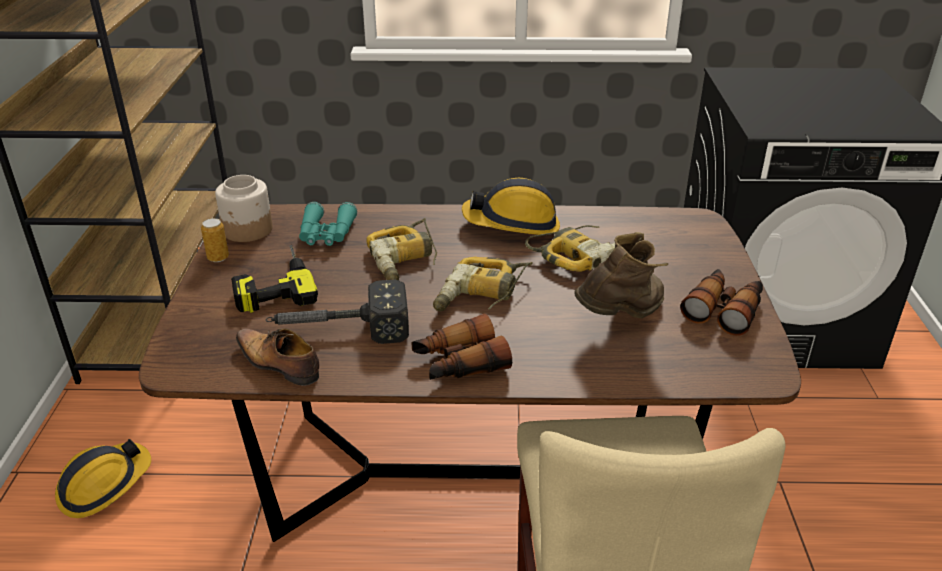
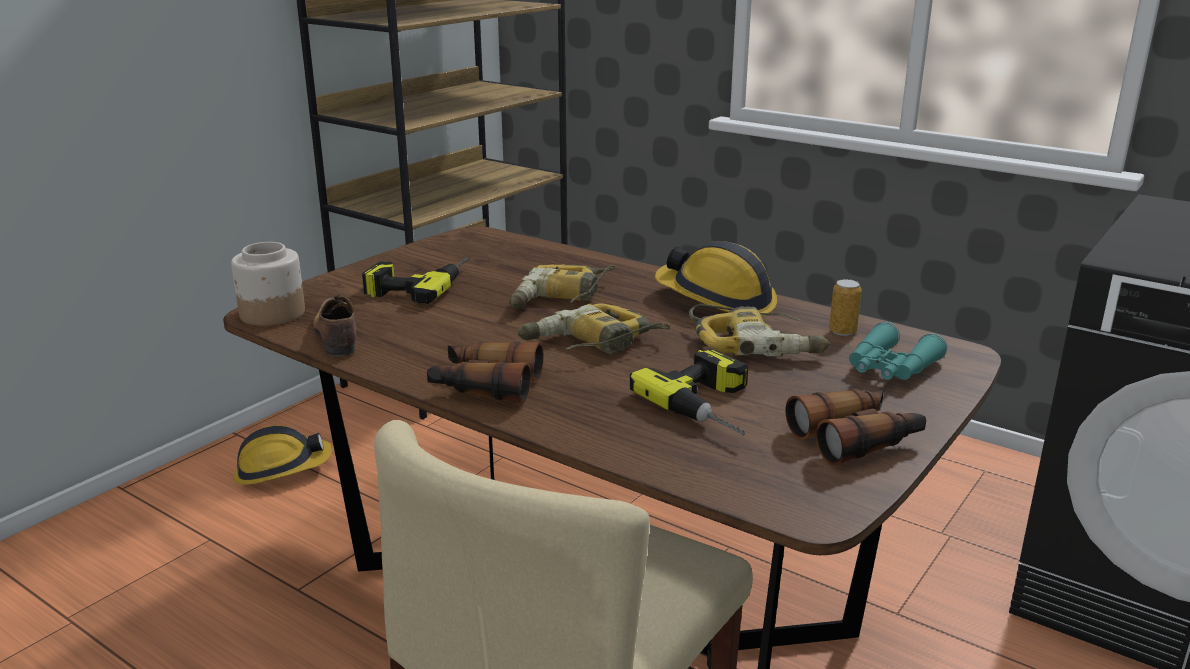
camera: 35 degrees right, 10 degrees down
(218, 258) = (405, 255): can -> can (842, 331)
(248, 230) = (458, 243): jar -> jar (272, 314)
(326, 234) = (519, 262): turquoise binoculars -> turquoise binoculars (890, 368)
(338, 329) = (421, 329): hammer -> none
(621, 317) = (714, 405): brown boot -> power drill

